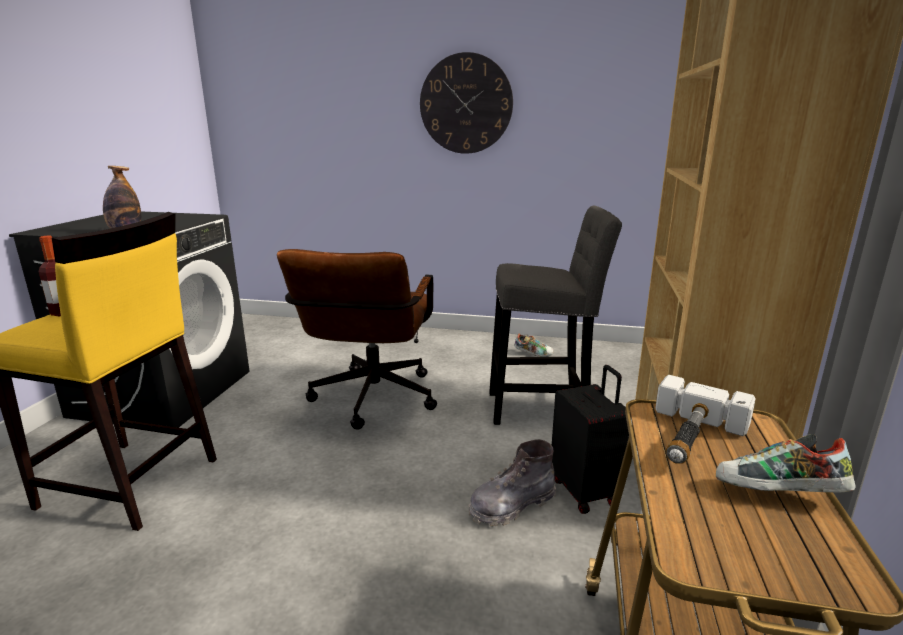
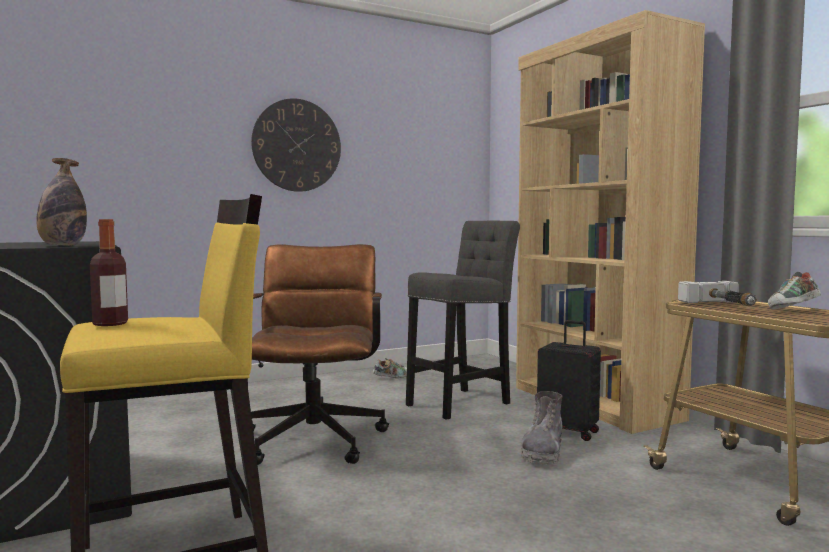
camera: 40 degrees left, 15 degrees down
(371, 402) = (315, 435): brown office chair -> brown office chair turned 150 degrees counterclockwise

